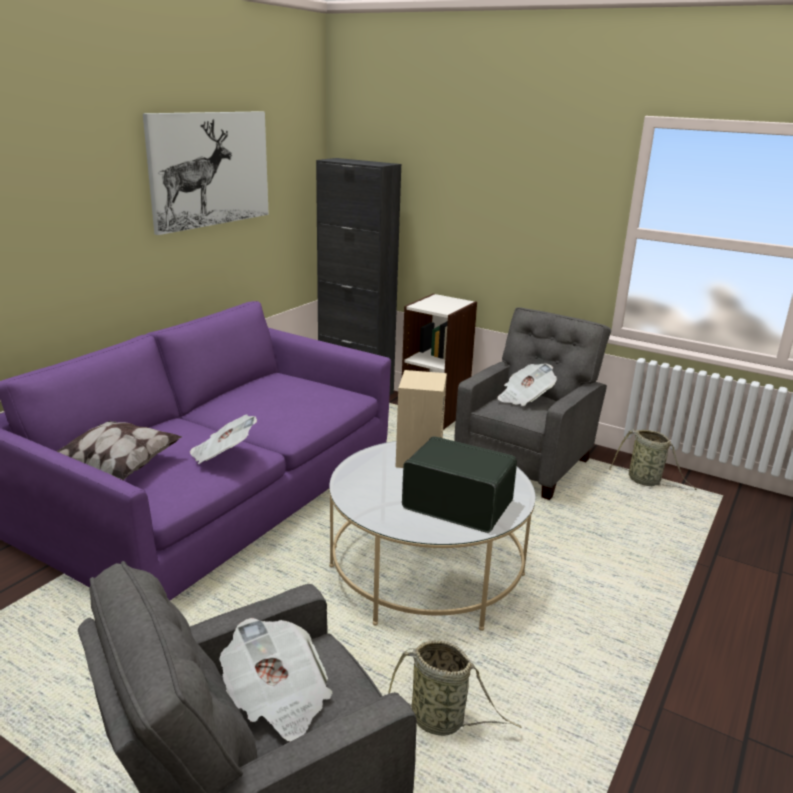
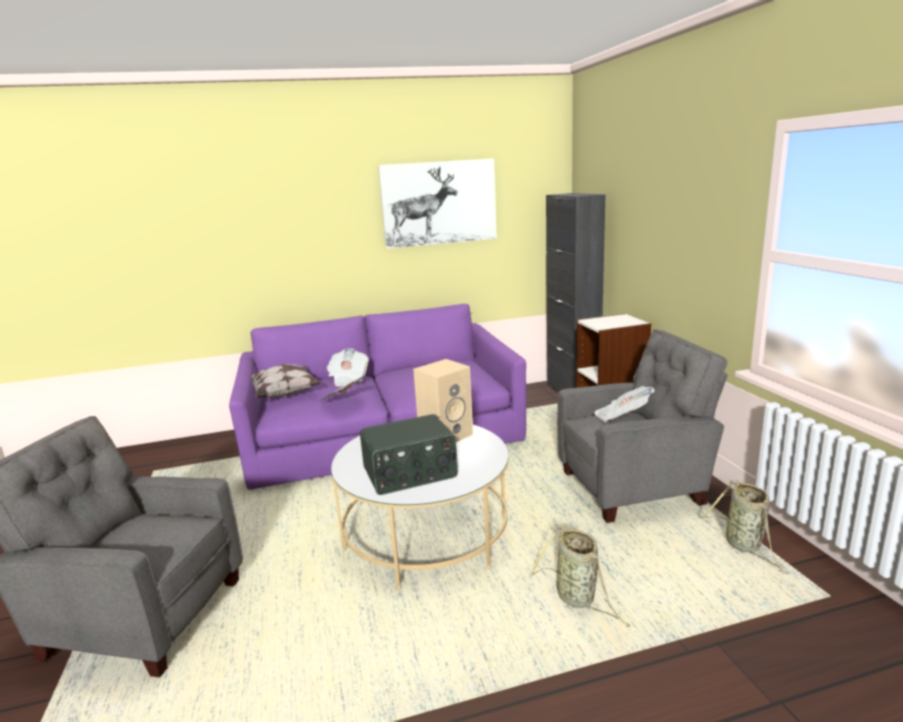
camera: 45 degrees right, 5 degrees down
(277, 699) = (134, 534): newspaper -> newspaper (348, 378)
(441, 721) = (286, 629): basket -> basket (578, 598)
(458, 504) = (410, 474): radio -> radio turned 90 degrees clockwise

